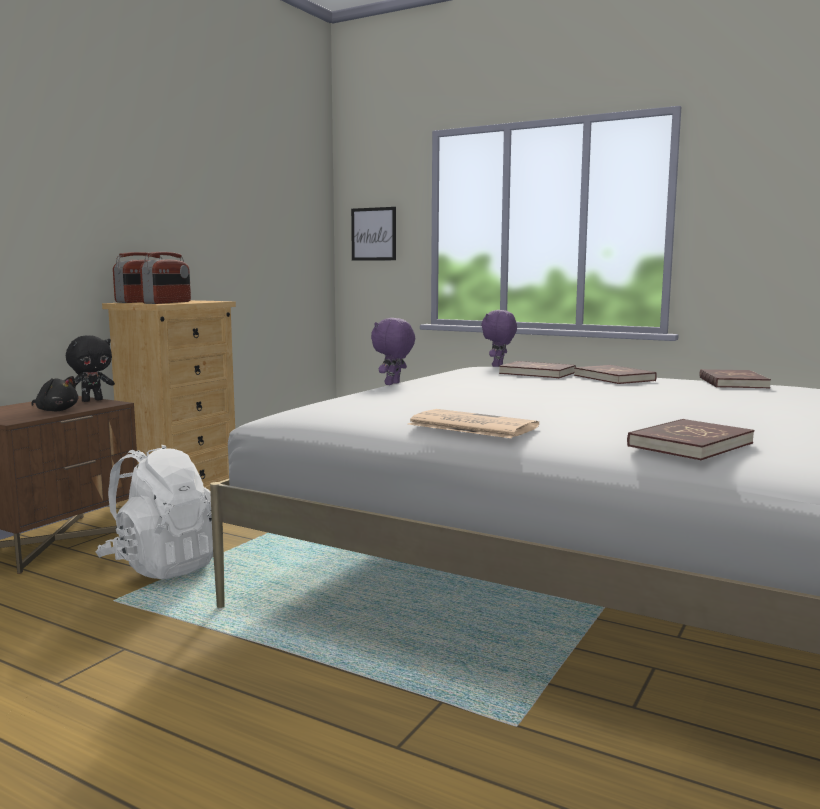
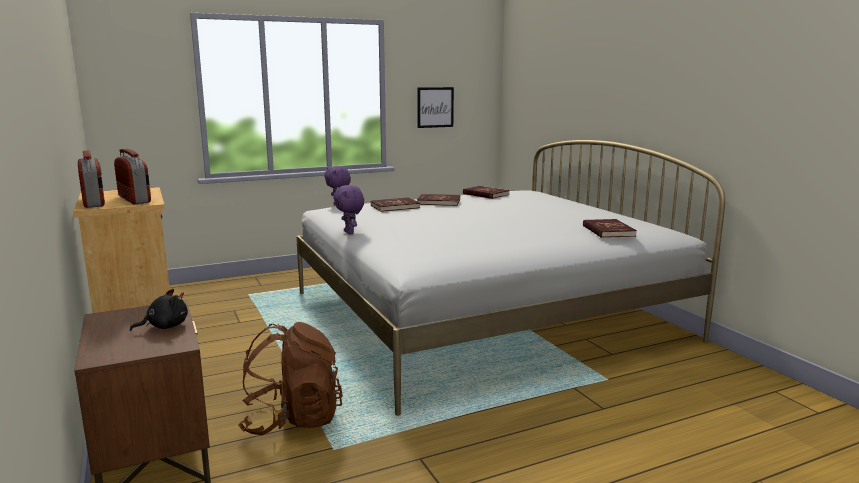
camera: 55 degrees left, 5 degrees up
(92, 400) = (140, 310): black plush toy -> none
(162, 565) = (292, 420): white backpack -> brown backpack
(373, 234) = (133, 101): picture -> picture (435, 107)
(470, 425) = (524, 245): newspaper -> none

